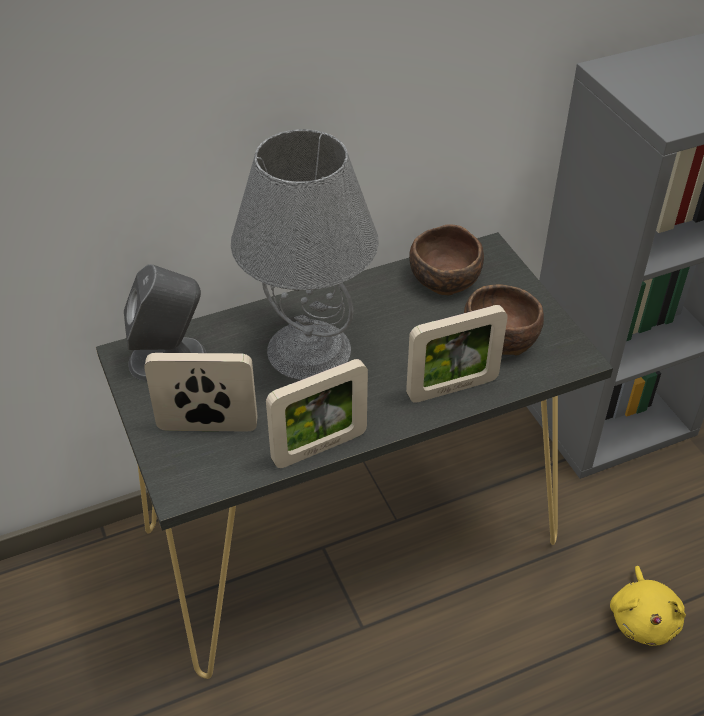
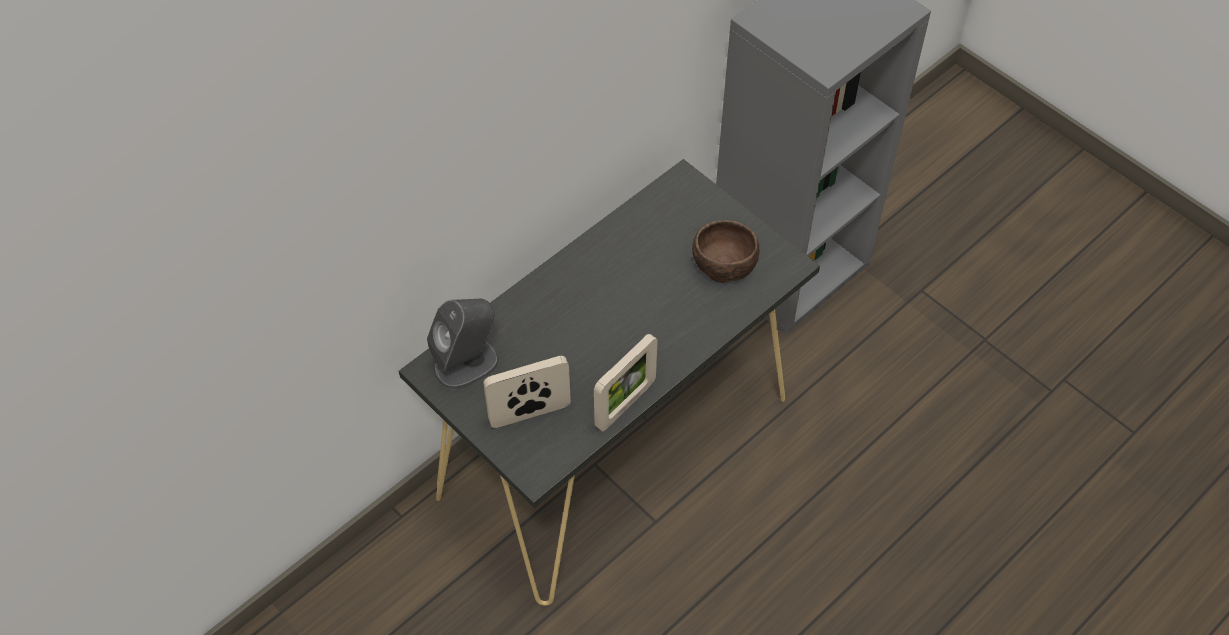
camera: 20 degrees left, 10 degrees up
(310, 349) = (578, 320): grey table lamp -> none
(444, 279) = (658, 220): brown bowl -> none
(452, 388) = (705, 321): picture frame -> none
(643, 619) = (873, 442): yellow plush toy -> none

